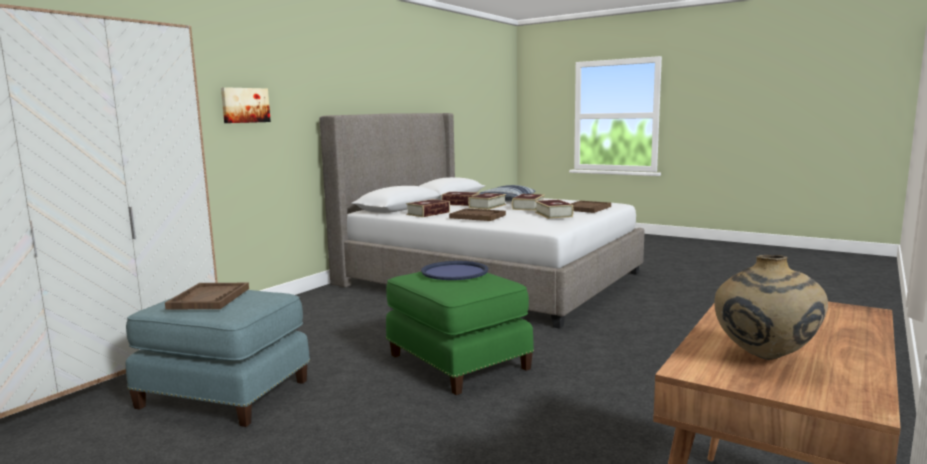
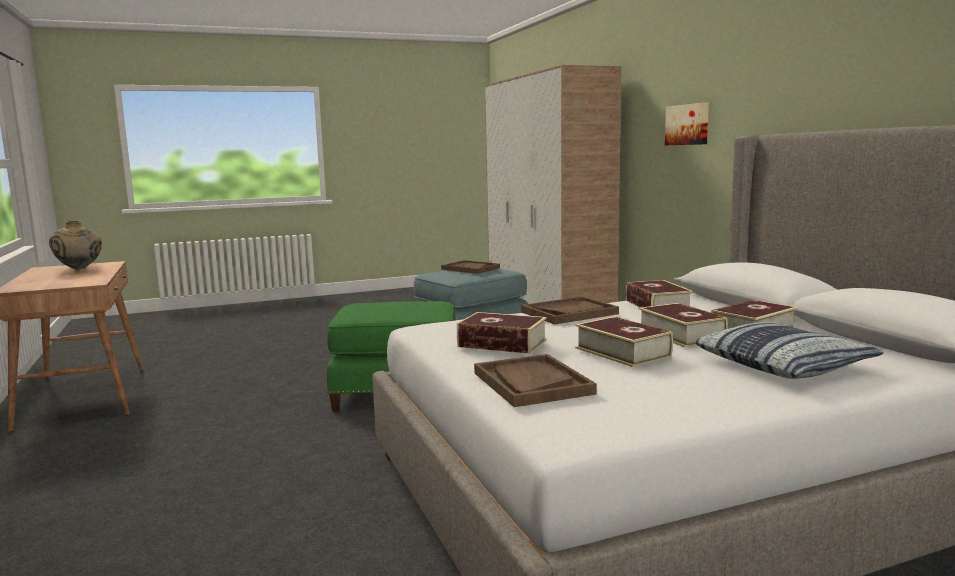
camera: 125 degrees right, 0 degrees up
(454, 272) = (404, 307): blue tray -> none

